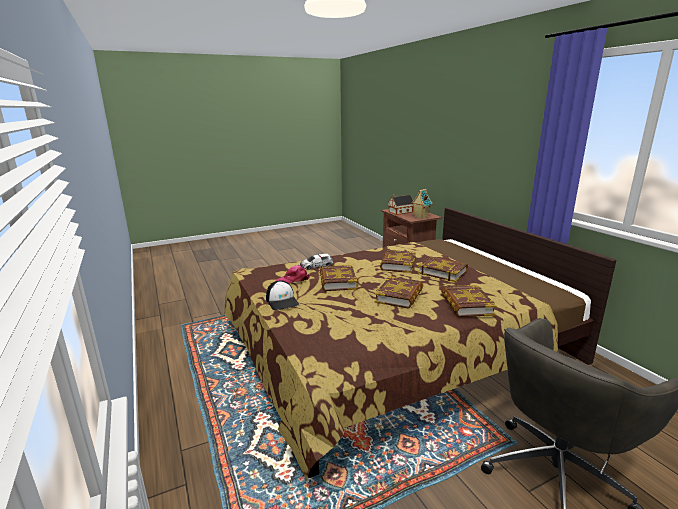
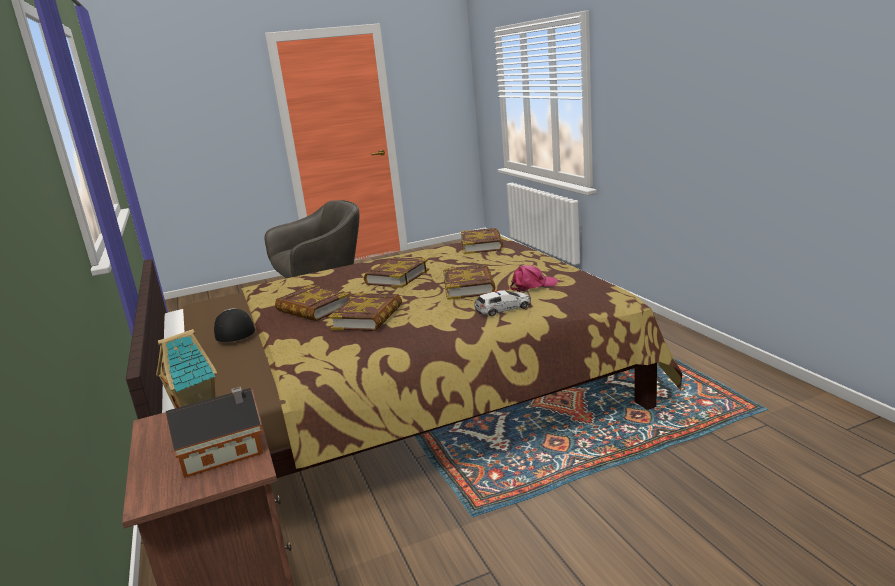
camera: 175 degrees left, 0 degrees up
(282, 301) = (534, 264): cap -> cap (234, 331)
(466, 305) = (332, 275): book -> book (482, 245)

